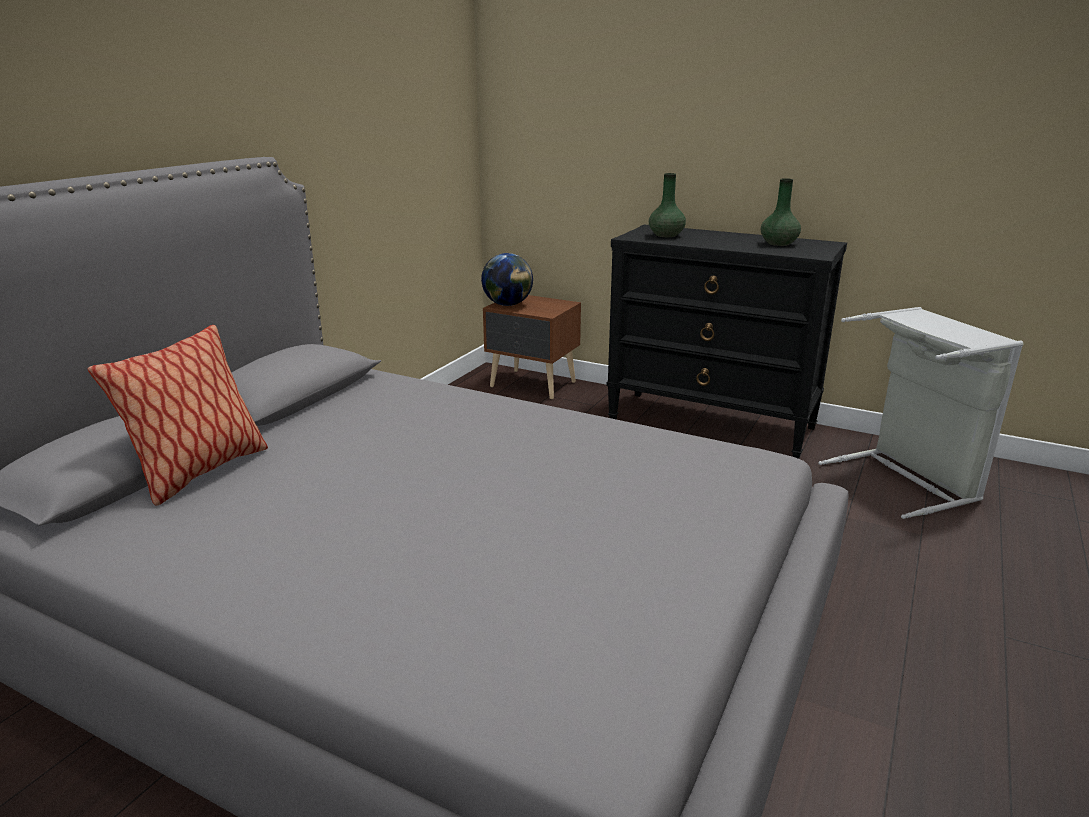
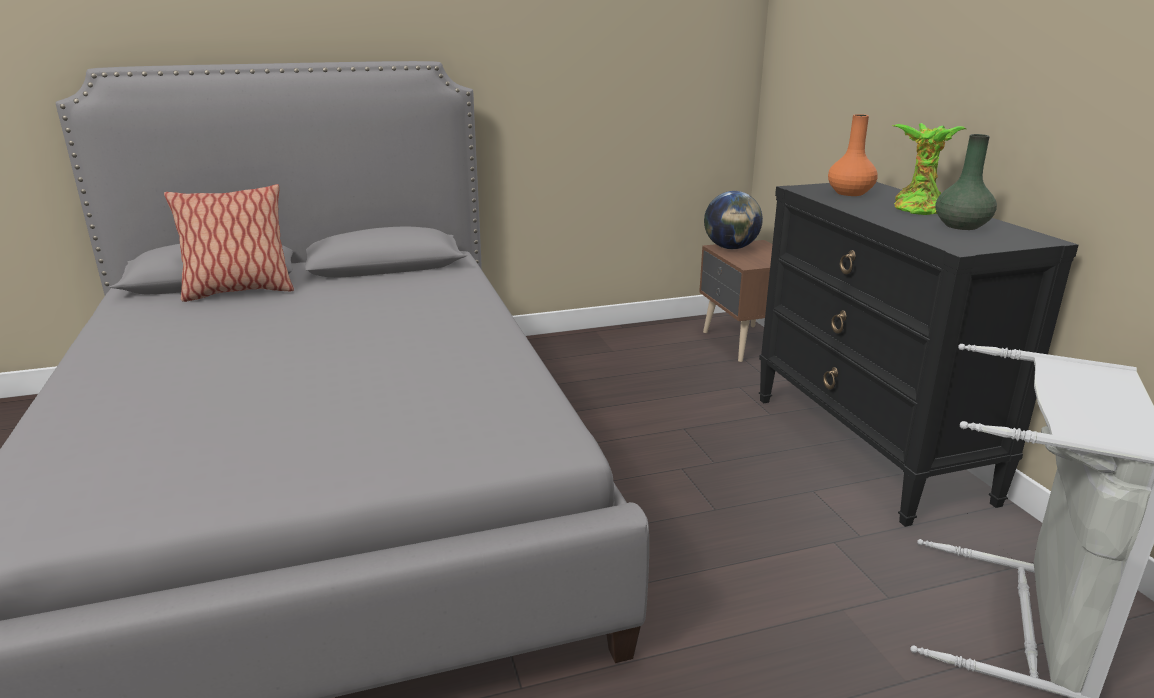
camera: 45 degrees right, 0 degrees up
(666, 235) = (849, 193): green vase -> orange vase
(728, 237) = (917, 208): none -> potted plant

